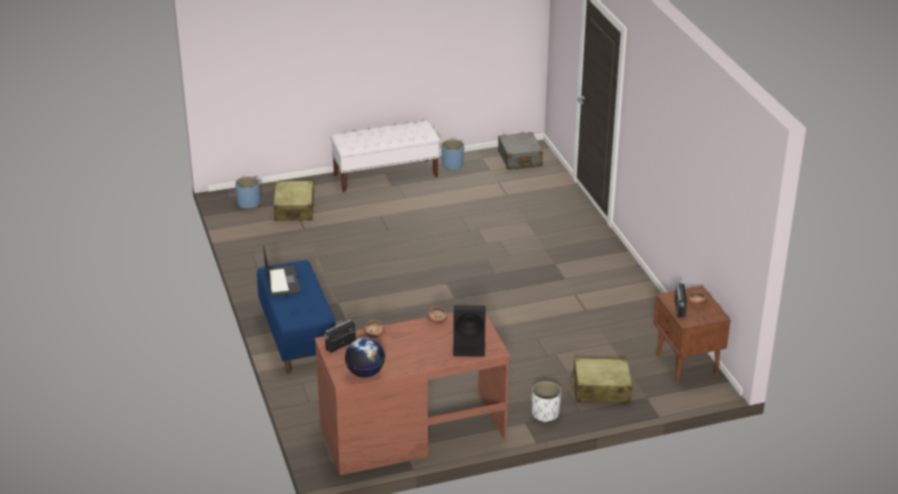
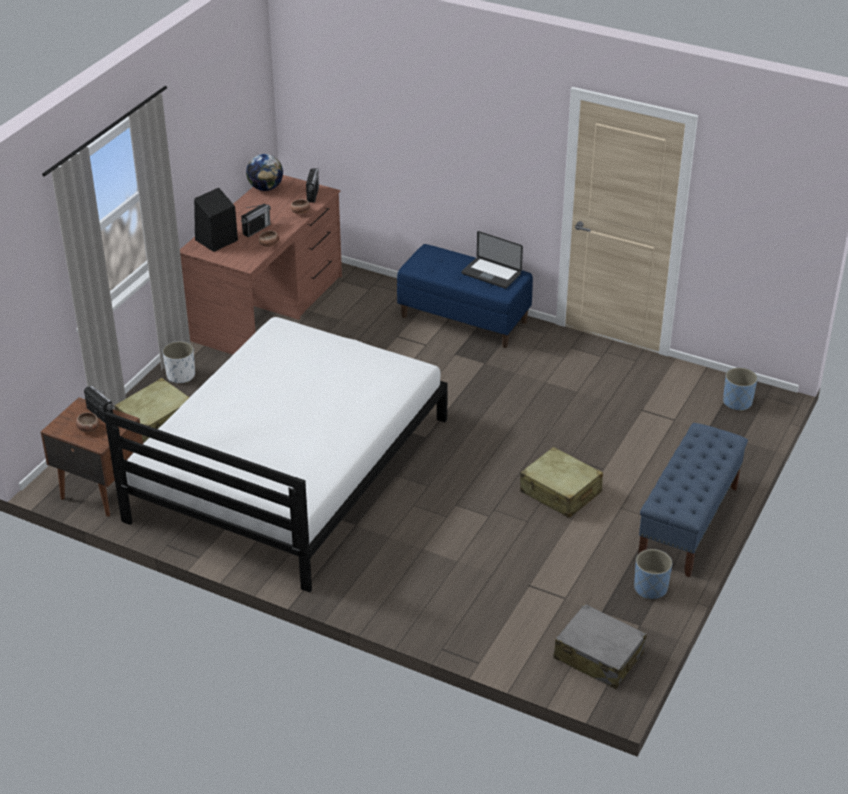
camera: 135 degrees right, 5 degrees up
(294, 209) = (690, 424): beige suitcase -> beige suitcase (560, 492)
(386, 175) = (688, 523): white bench -> blue bench
(427, 339) = (256, 229): none -> radio
(552, 311) = (289, 469): none -> white bed

